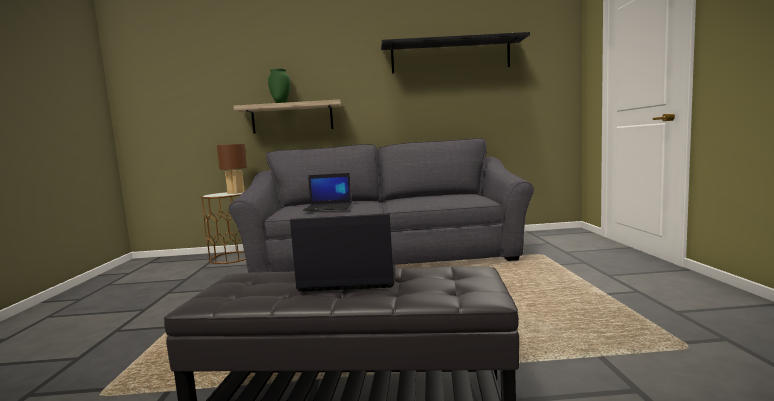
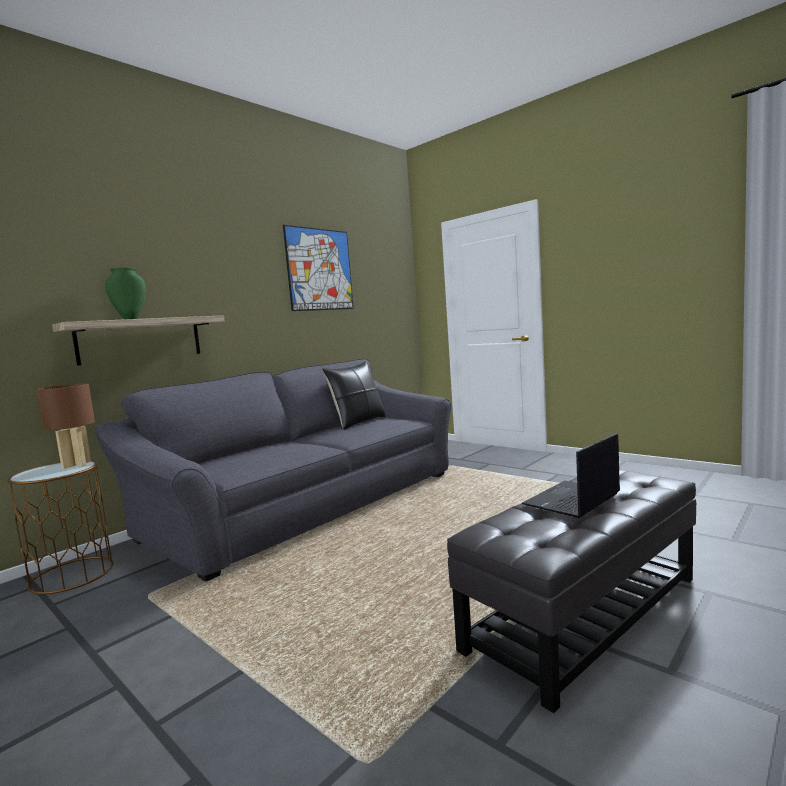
camera: 45 degrees left, 0 degrees up
(329, 207) = (277, 457): laptop -> none
(445, 195) = (358, 422): none -> black pillow
(450, 56) = (320, 269): black shelf -> picture

